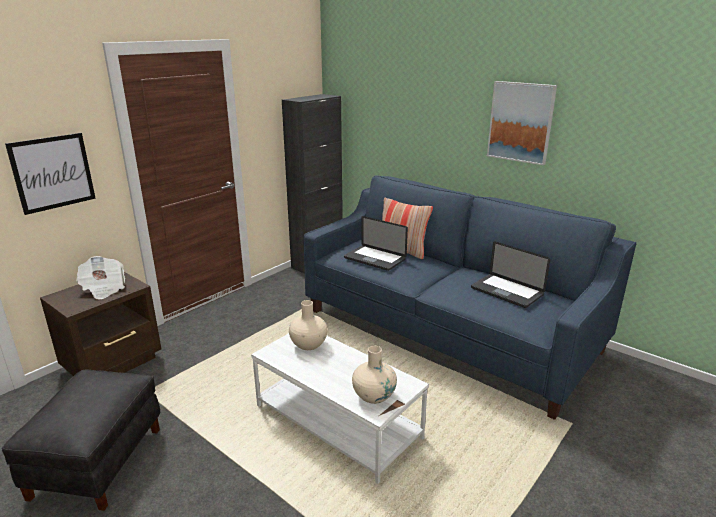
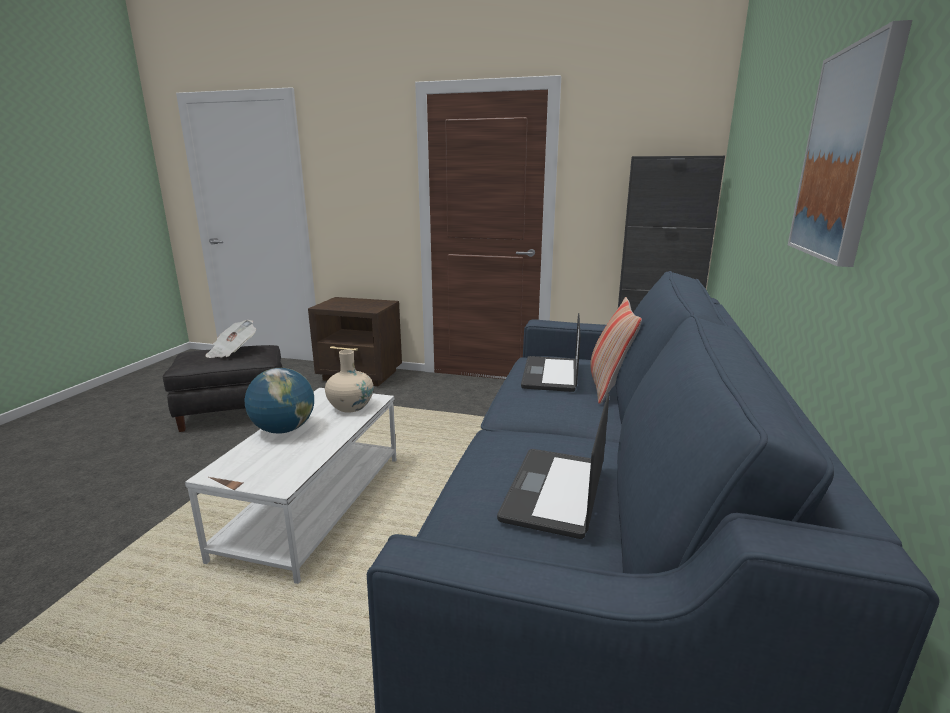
camera: 65 degrees right, 5 degrees down
(53, 172) = (359, 196): picture -> none
(103, 288) = (360, 304): newspaper -> newspaper (232, 352)
(325, 377) = (284, 429): none -> globe
(374, 395) = (250, 465): beige vase -> none

